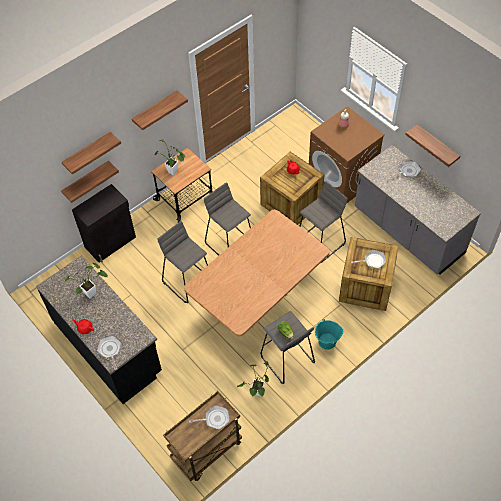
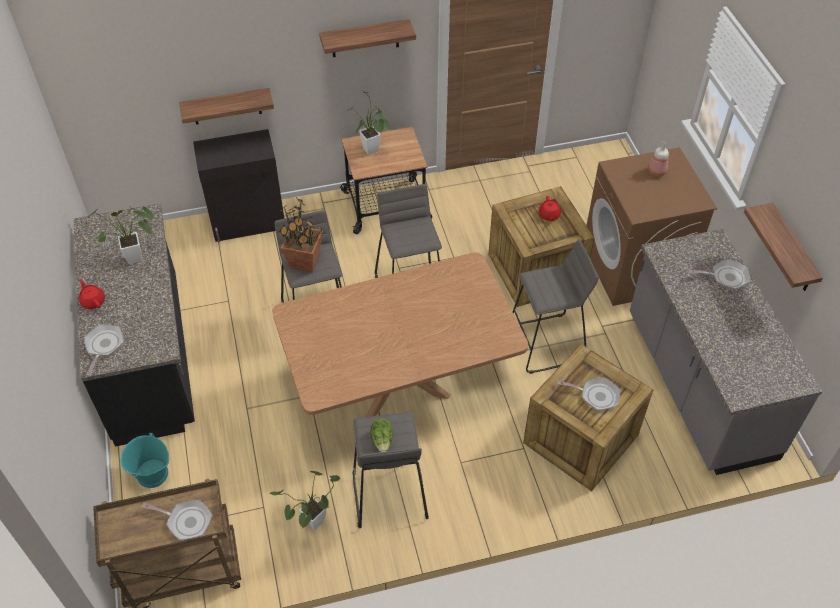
camera: 25 degrees right, 5 degrees down
(88, 153) = (233, 58): shelf -> none
(182, 254) = (305, 262): none -> potted plant
(327, 342) = (467, 496): turquoise bucket -> turquoise bucket (152, 474)

